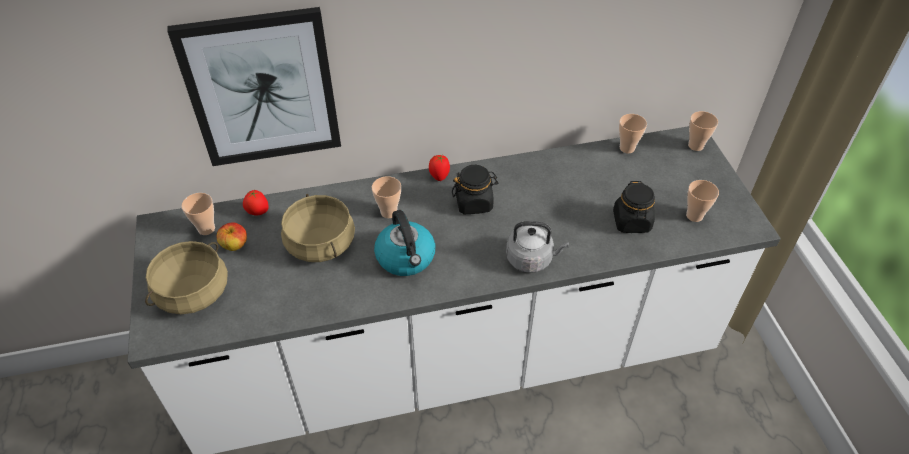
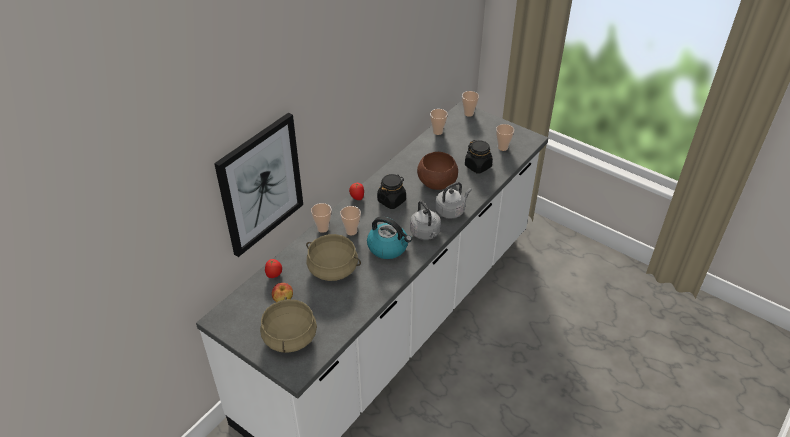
camera: 40 degrees left, 5 degrees down
(206, 229) = (253, 302): cup -> cup (323, 228)
(468, 268) = (425, 233): none -> grey kettle
(554, 212) = (437, 182): none -> brown bowl

